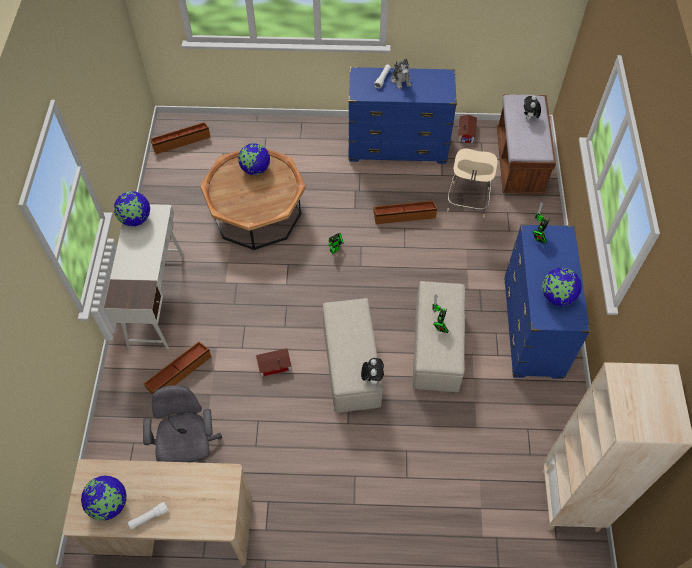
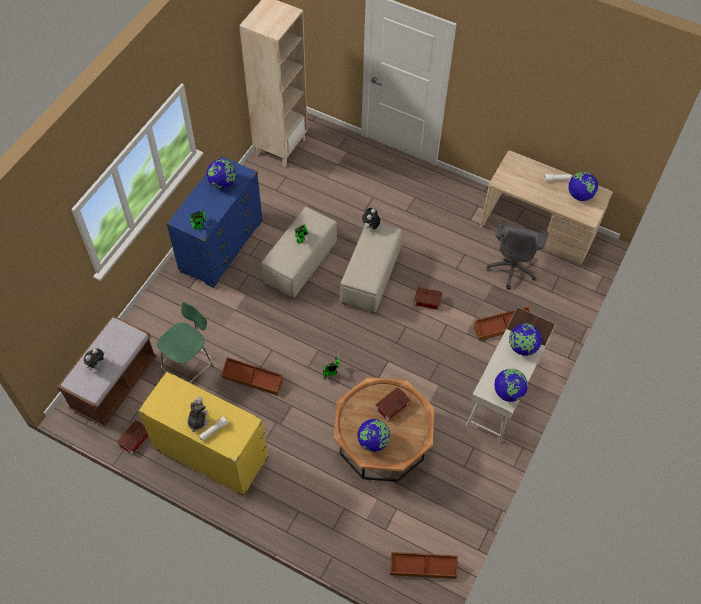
camera: 155 degrees left, 0 degrees up
(133, 267) = (522, 347): none -> globe
(253, 202) = (391, 407): none -> toy house
(397, 147) = (211, 454): blue dresser -> yellow dresser
(467, 201) = (189, 367): beige chair -> green chair

